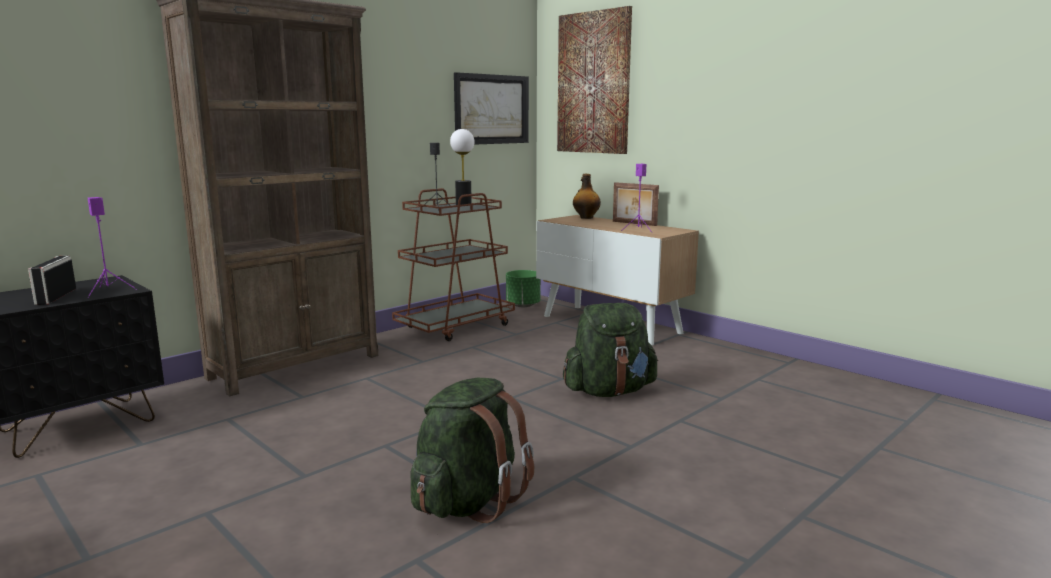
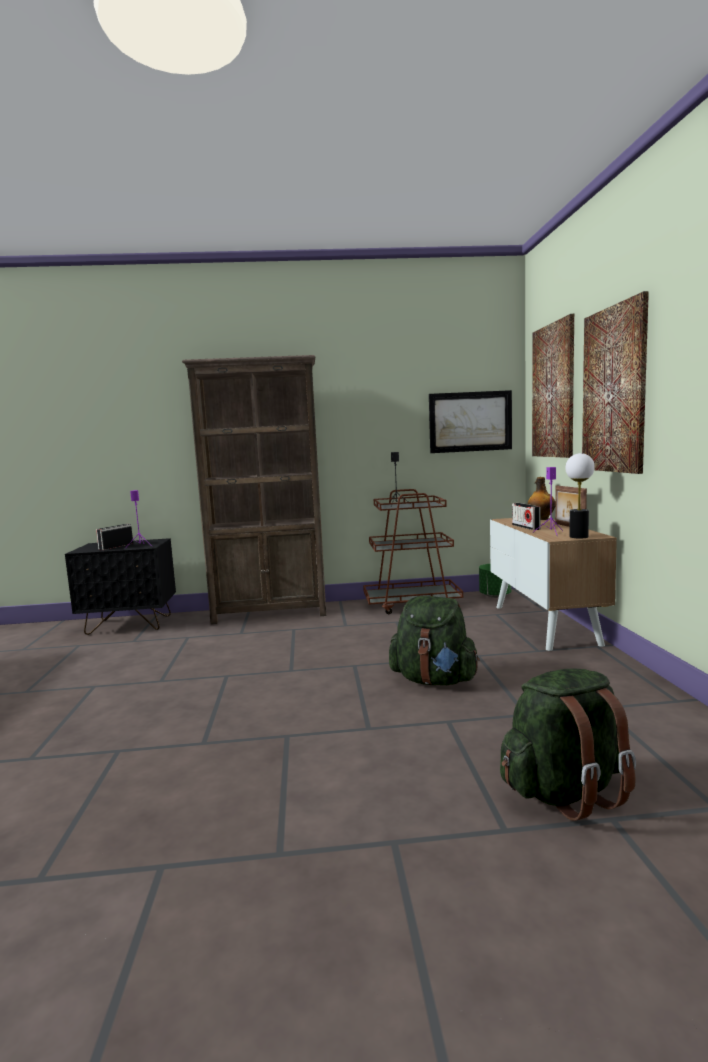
camera: 40 degrees right, 5 degrees down
(463, 205) = (425, 503): table lamp -> table lamp (578, 537)
(469, 501) = (202, 727): green backpack -> green backpack (565, 792)
(598, 226) = (525, 527): none -> radio
(694, 90) = (614, 390): none -> picture

